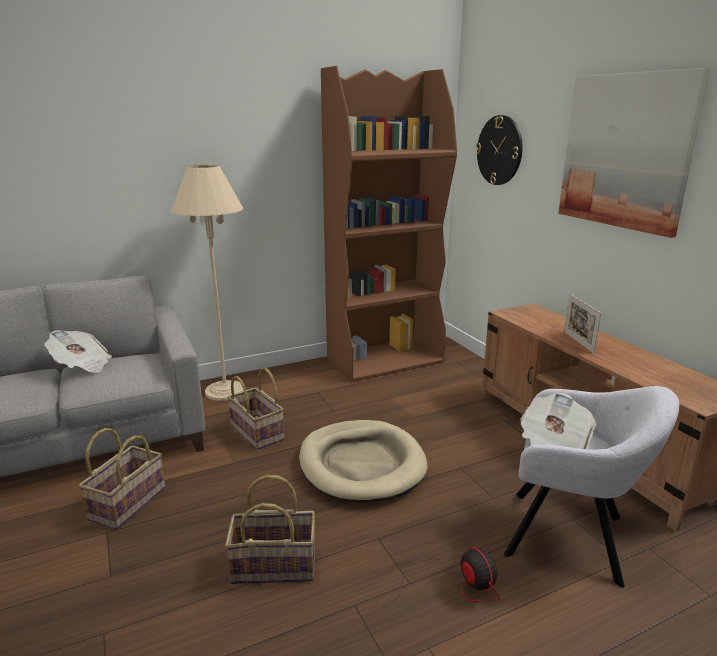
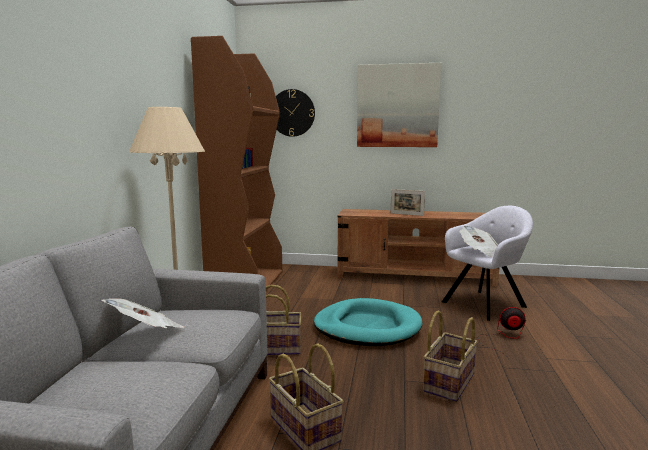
camera: 55 degrees left, 10 degrees down
(361, 464) = (367, 327): beige dog bed -> turquoise dog bed

